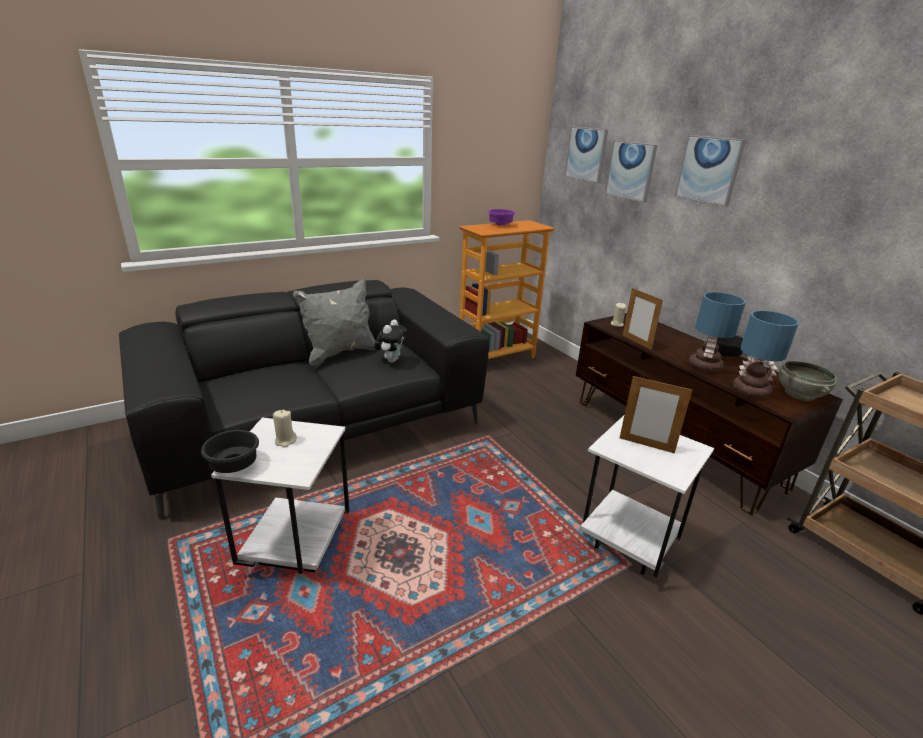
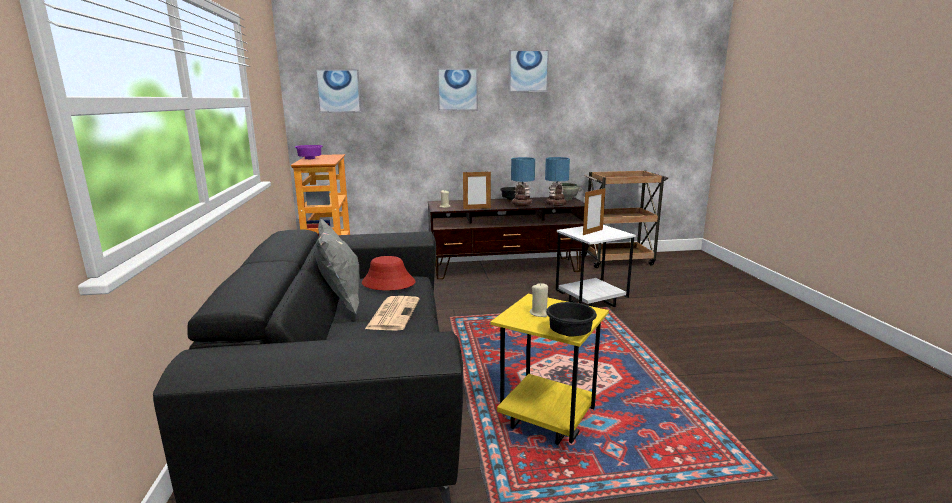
camera: 65 degrees left, 10 degrees down
(295, 549) = (545, 424): white side table -> yellow side table
(321, 379) = (393, 313): none -> newspaper
(391, 360) = (388, 283): plush toy -> red hat
(631, 170) = (391, 98): picture -> picture (528, 71)

